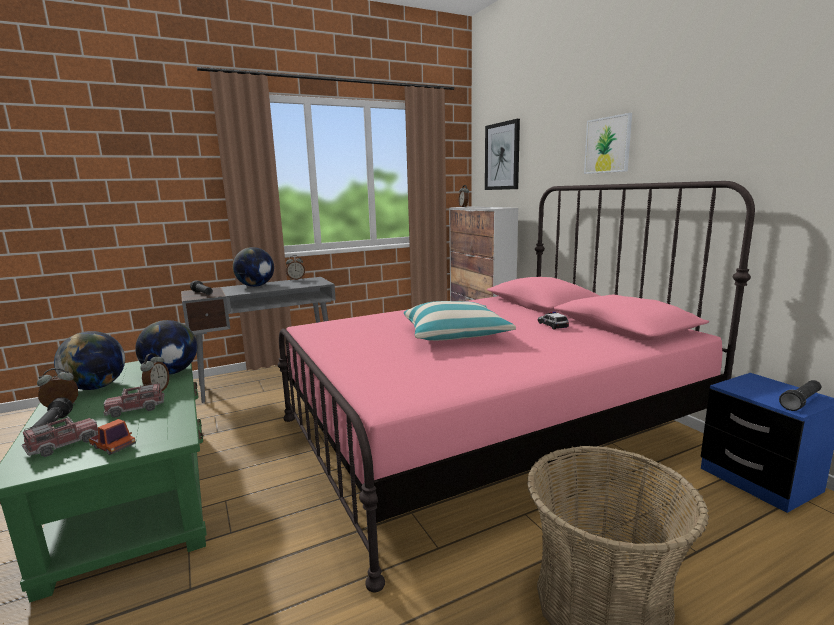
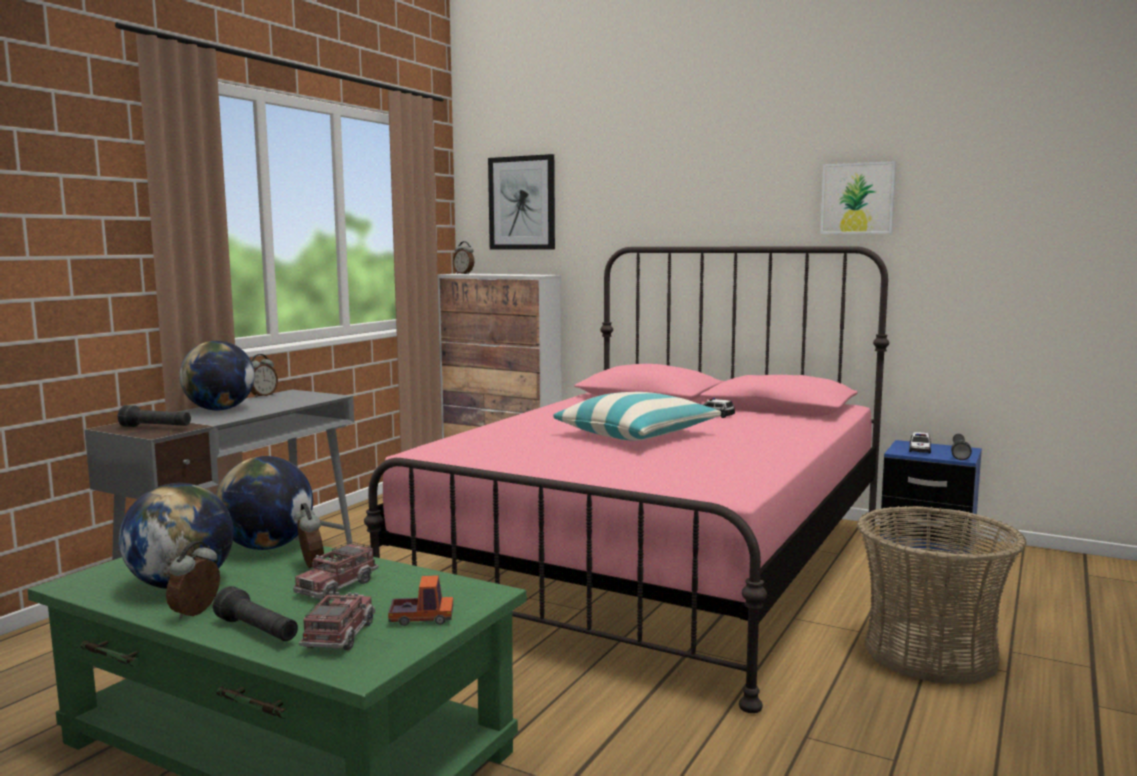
camera: 35 degrees left, 5 degrees down
(607, 145) = (701, 200): picture -> picture (857, 198)
(758, 388) = (919, 449): none -> toy car

